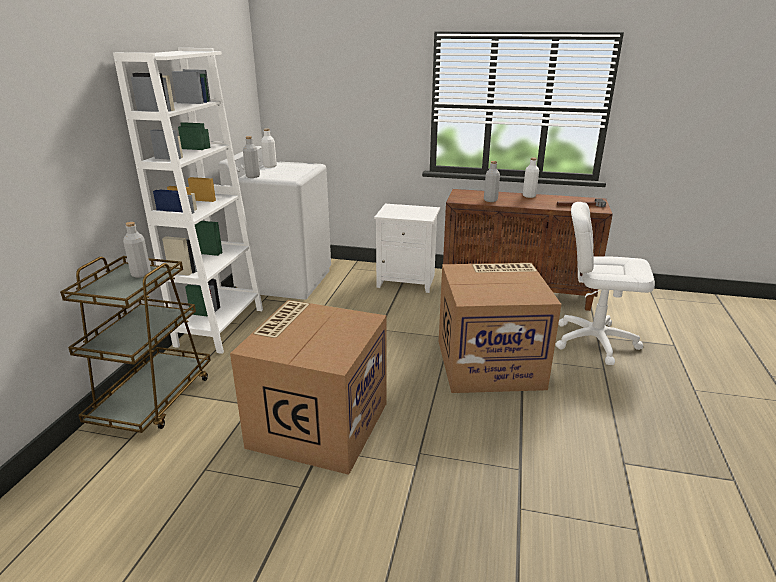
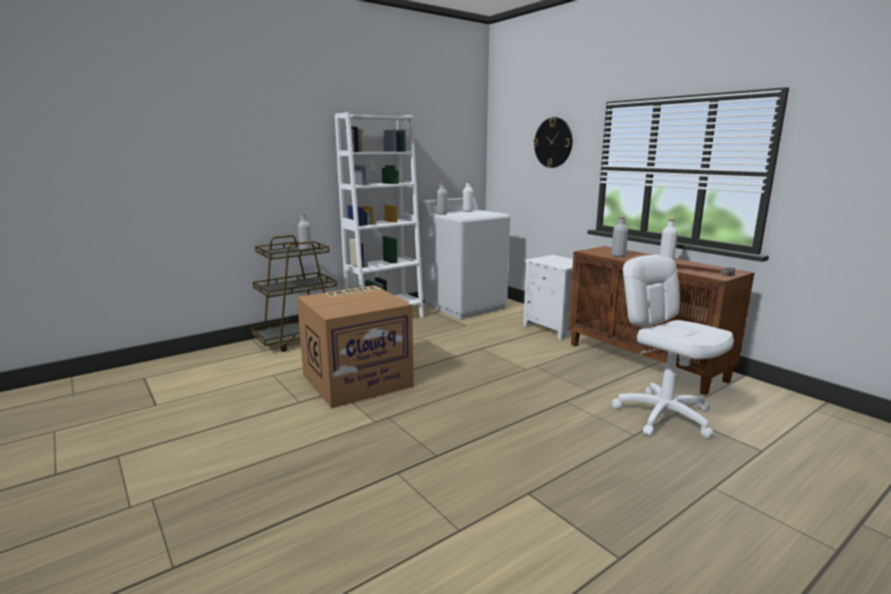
camera: 40 degrees right, 10 degrees down
(364, 75) = (553, 142): none -> wall clock
(490, 363) = (531, 394): cardboard box -> none

